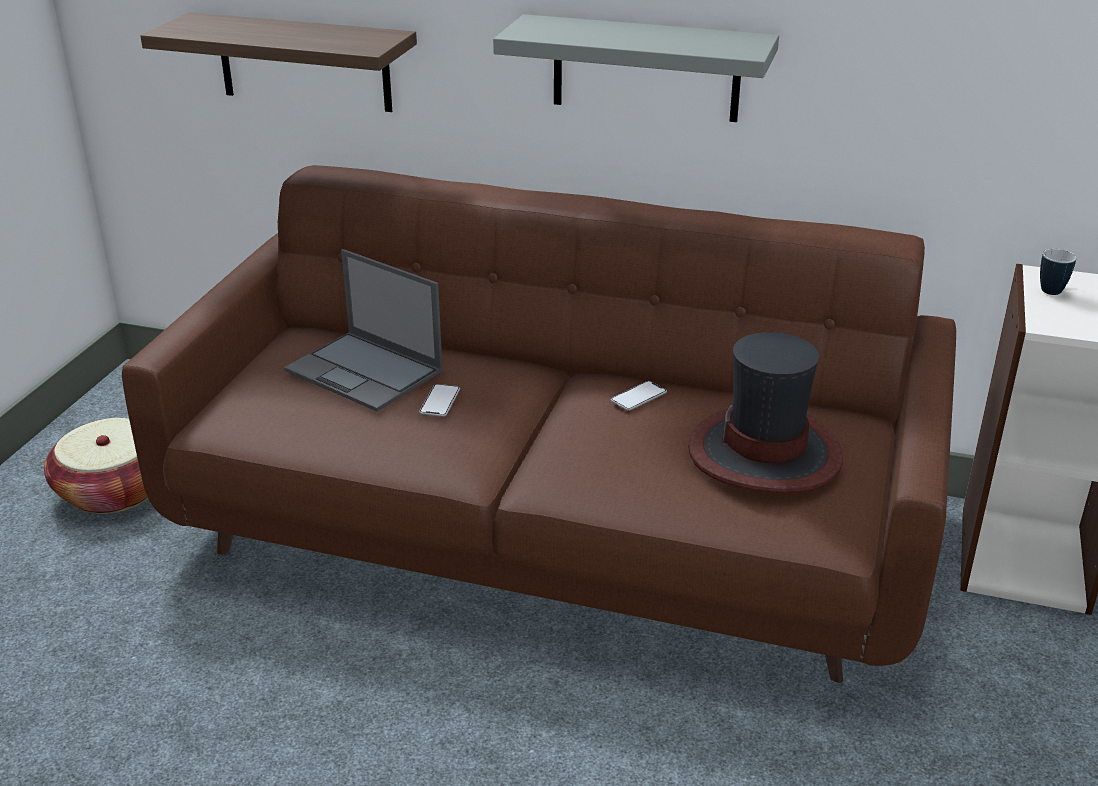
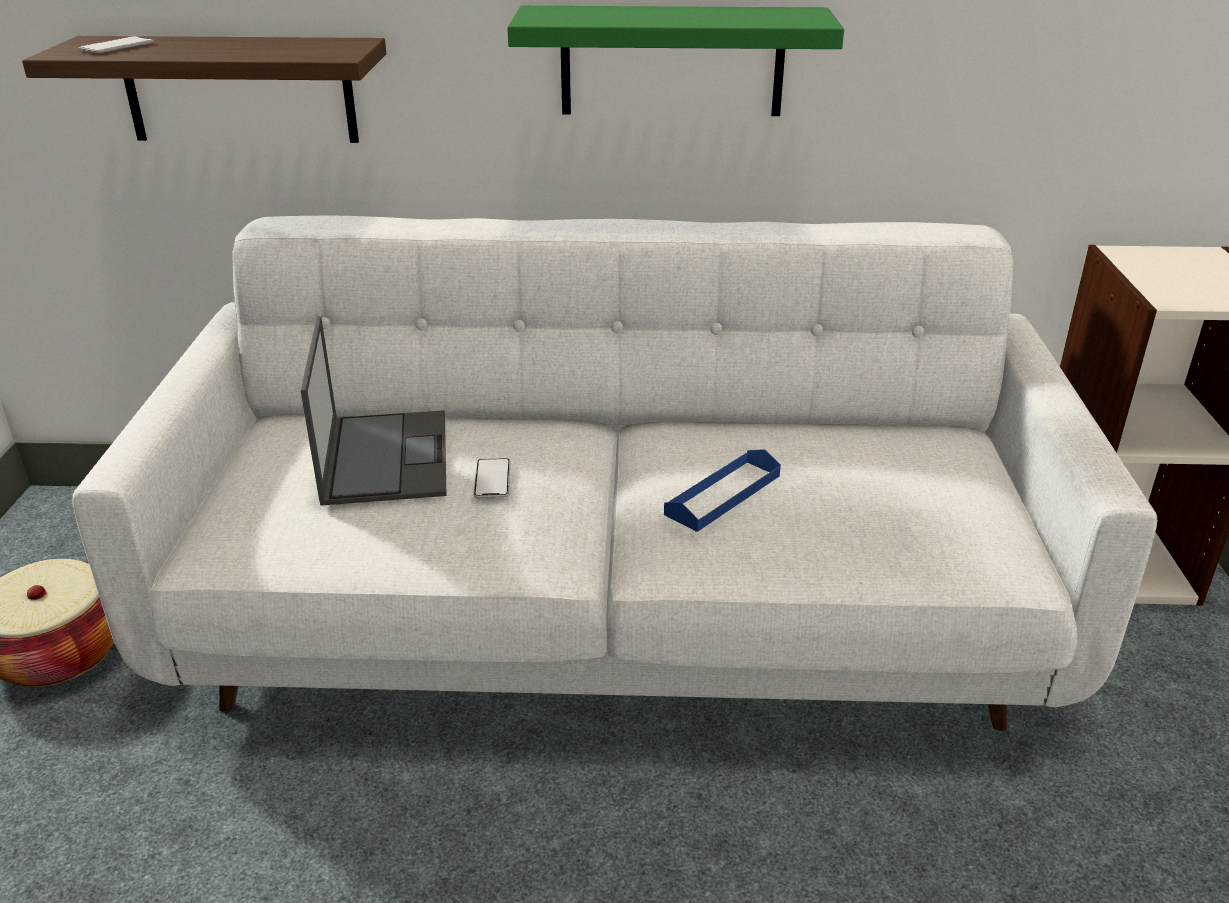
camera: 15 degrees left, 0 degrees up
(366, 371) = (385, 456): laptop -> laptop turned 120 degrees counterclockwise
(550, 530) = (615, 611): brown sofa -> white sofa
(617, 440) = (723, 495): none -> blue tray
(638, 397) = (718, 442): phone -> phone (117, 47)
(646, 68) = (672, 61): grey shelf -> green shelf
(765, 453) = (893, 484): hat -> none
(1053, 289) = (1146, 265): mug -> none

